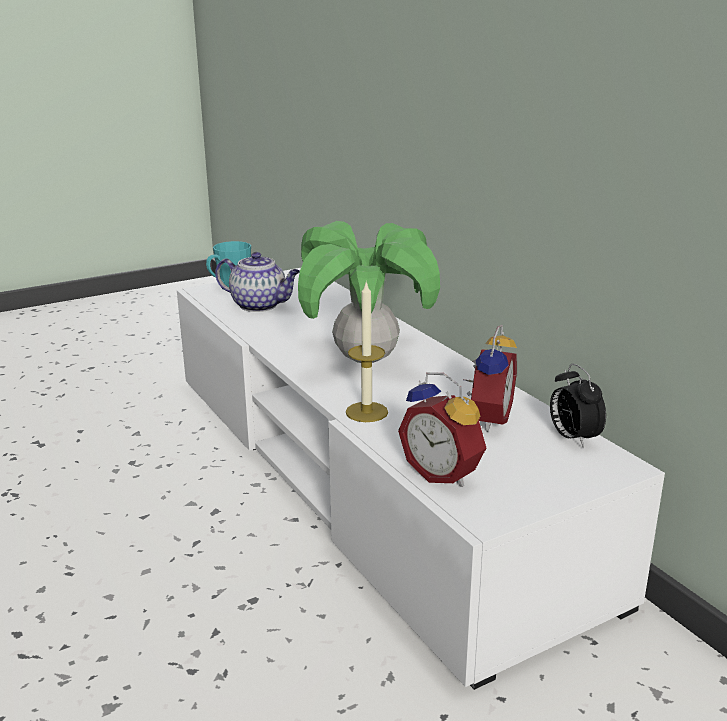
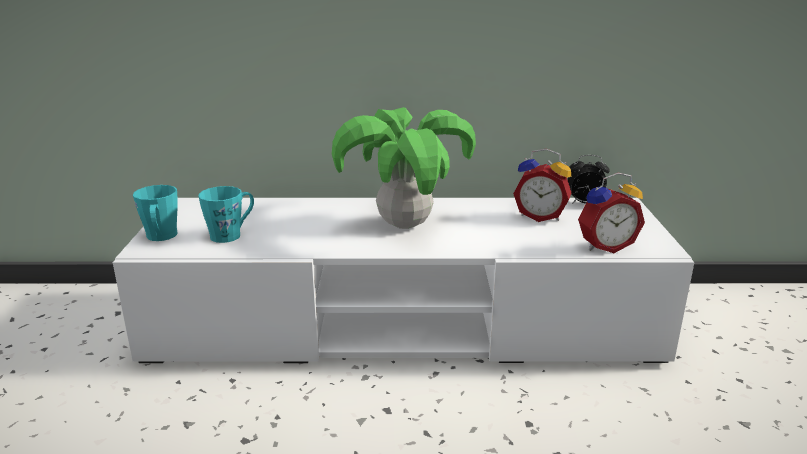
camera: 60 degrees left, 0 degrees up
(260, 305) = (231, 234): teapot -> turquoise mug
(366, 412) = (496, 246): candle -> none
(486, 419) = (540, 216): alarm clock -> alarm clock turned 150 degrees clockwise

